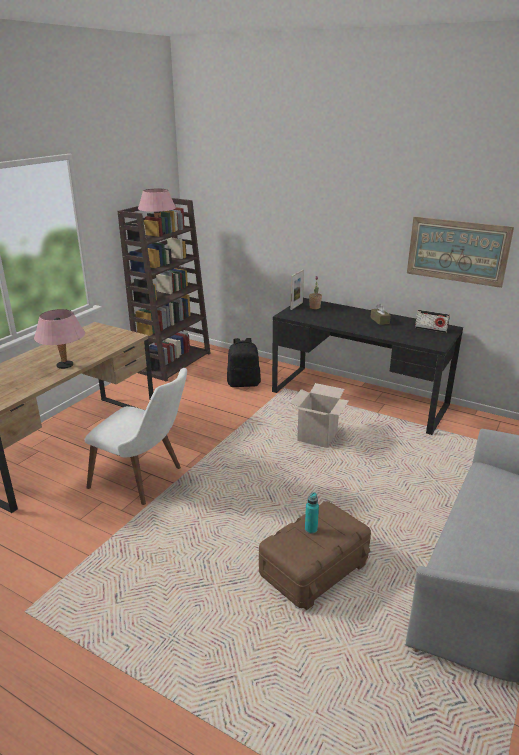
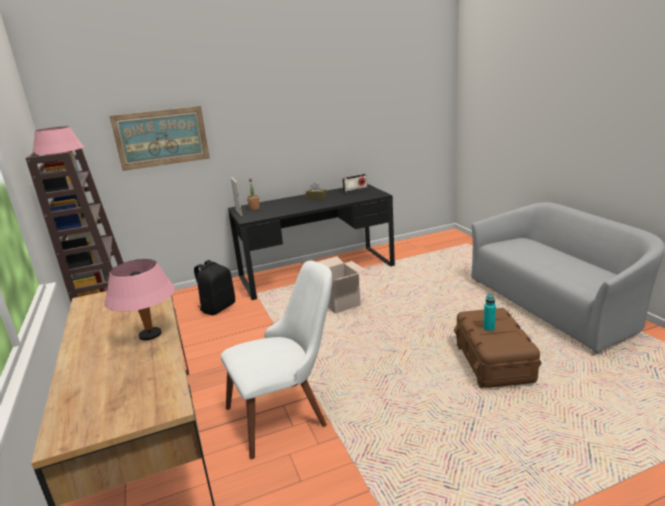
camera: 50 degrees left, 5 degrees down
(457, 251) = (349, 126): picture -> picture (161, 137)

